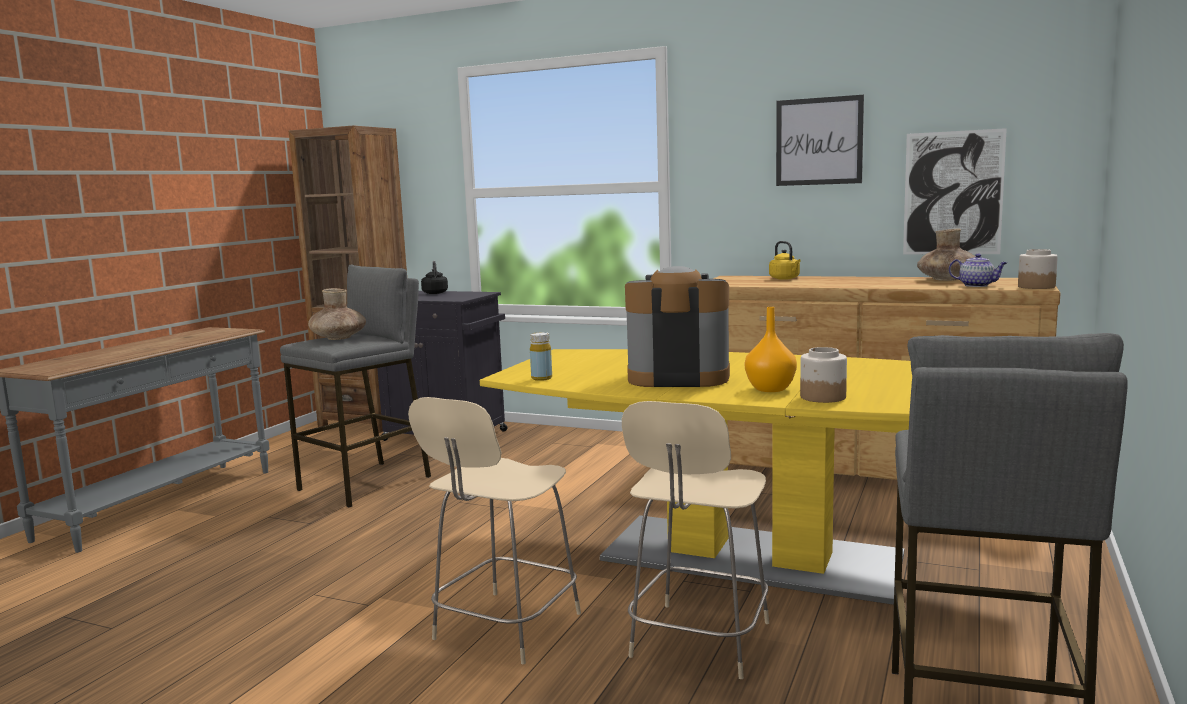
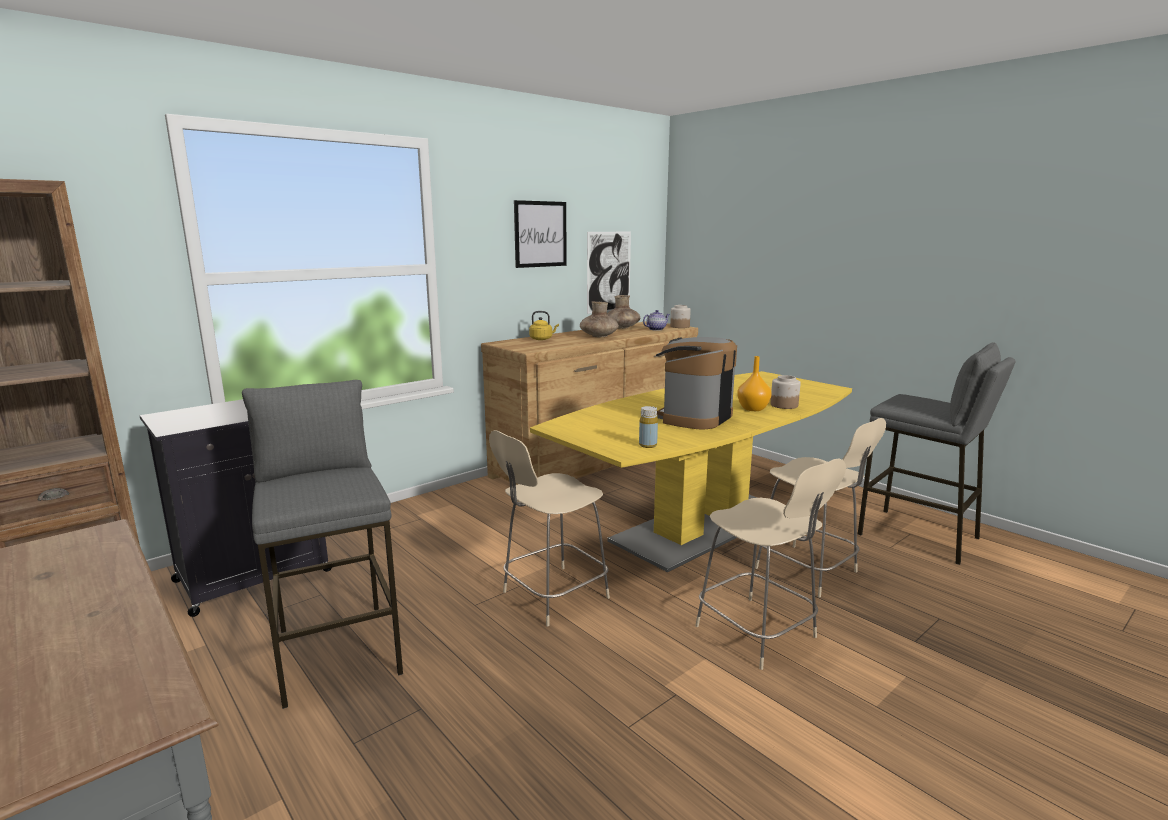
camera: 65 degrees left, 5 degrees up
(338, 338) = (313, 485): brown vase -> brown vase (599, 336)
(435, 293) = (207, 410): black kettle -> none
(498, 523) = (552, 596): none -> beige chair

